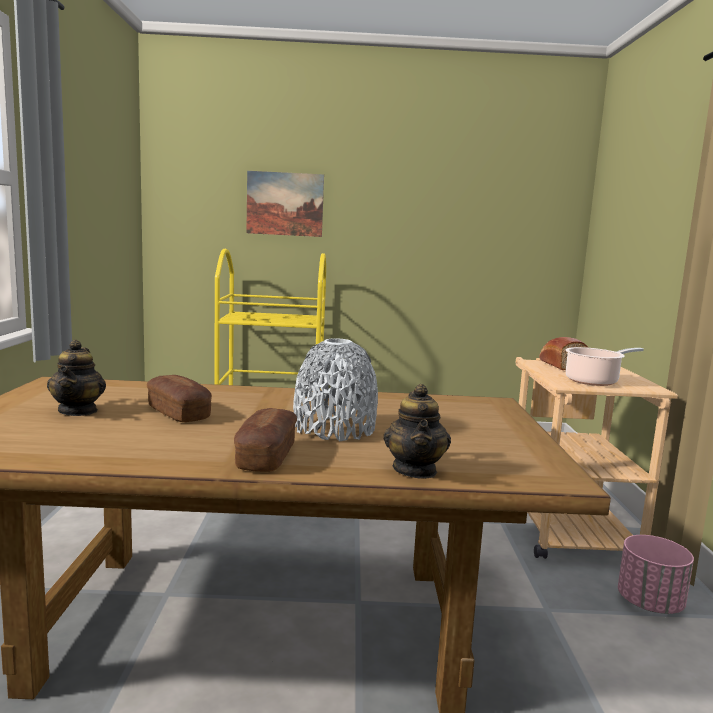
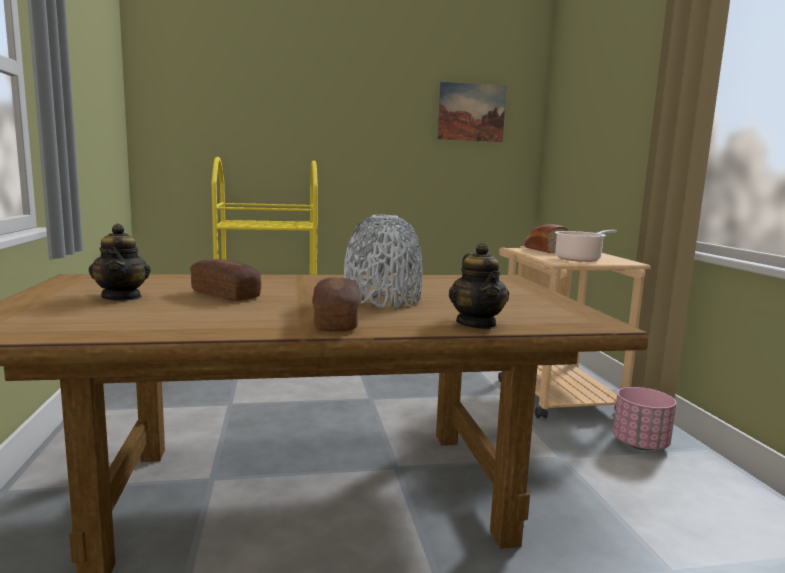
camera: 10 degrees left, 0 degrees up
(285, 204) = (271, 115): picture -> picture (471, 112)

